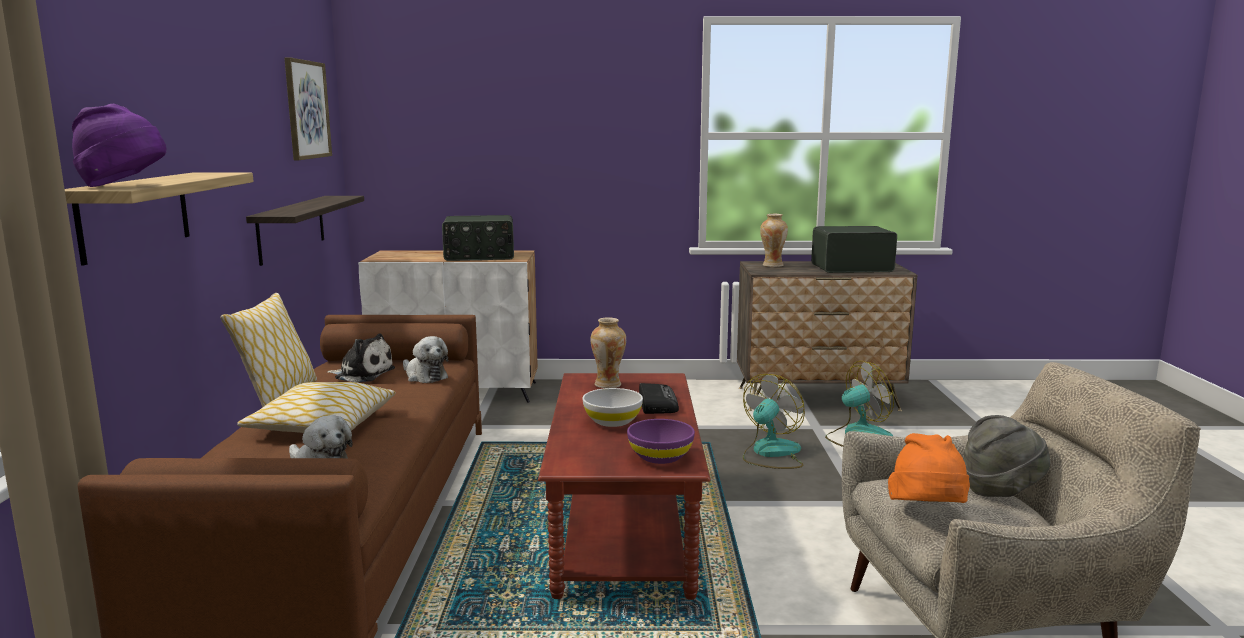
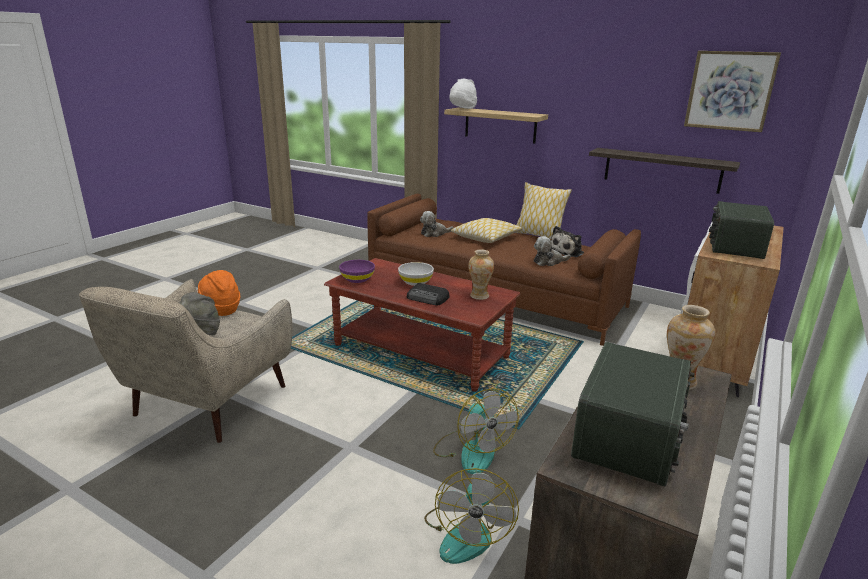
camera: 120 degrees right, 10 degrees up
(124, 186) = (462, 109): purple hat -> white hat

